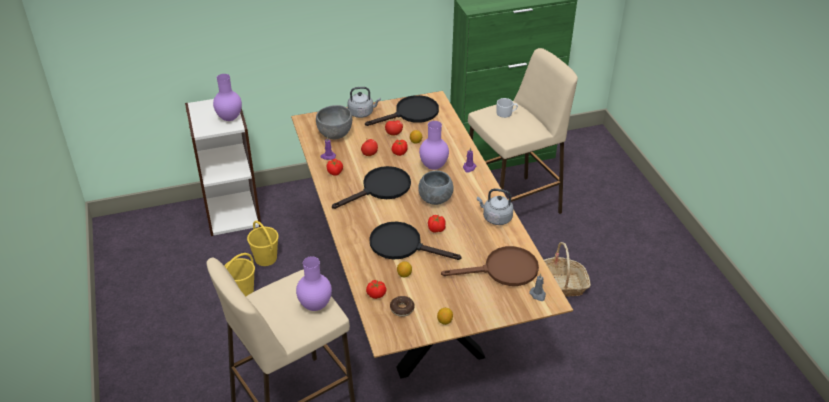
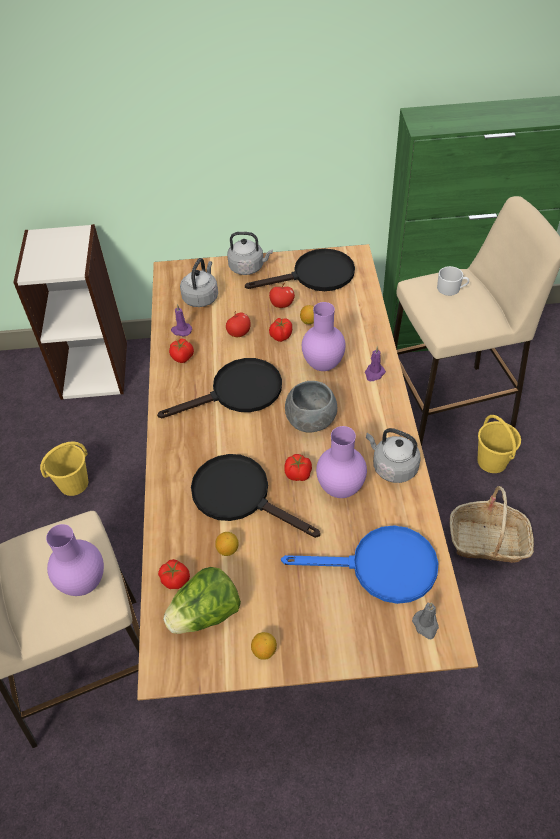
camera: 15 degrees right, 10 degrees up
(230, 118) = (72, 258): purple vase -> purple vase (341, 488)
(266, 258) = (115, 441): yellow bucket -> yellow bucket (492, 462)
(335, 134) = (201, 297): grey bowl -> grey kettle
(402, 309) = (206, 614): donut -> lettuce
(503, 270) = (381, 567): brown frying pan -> blue frying pan

